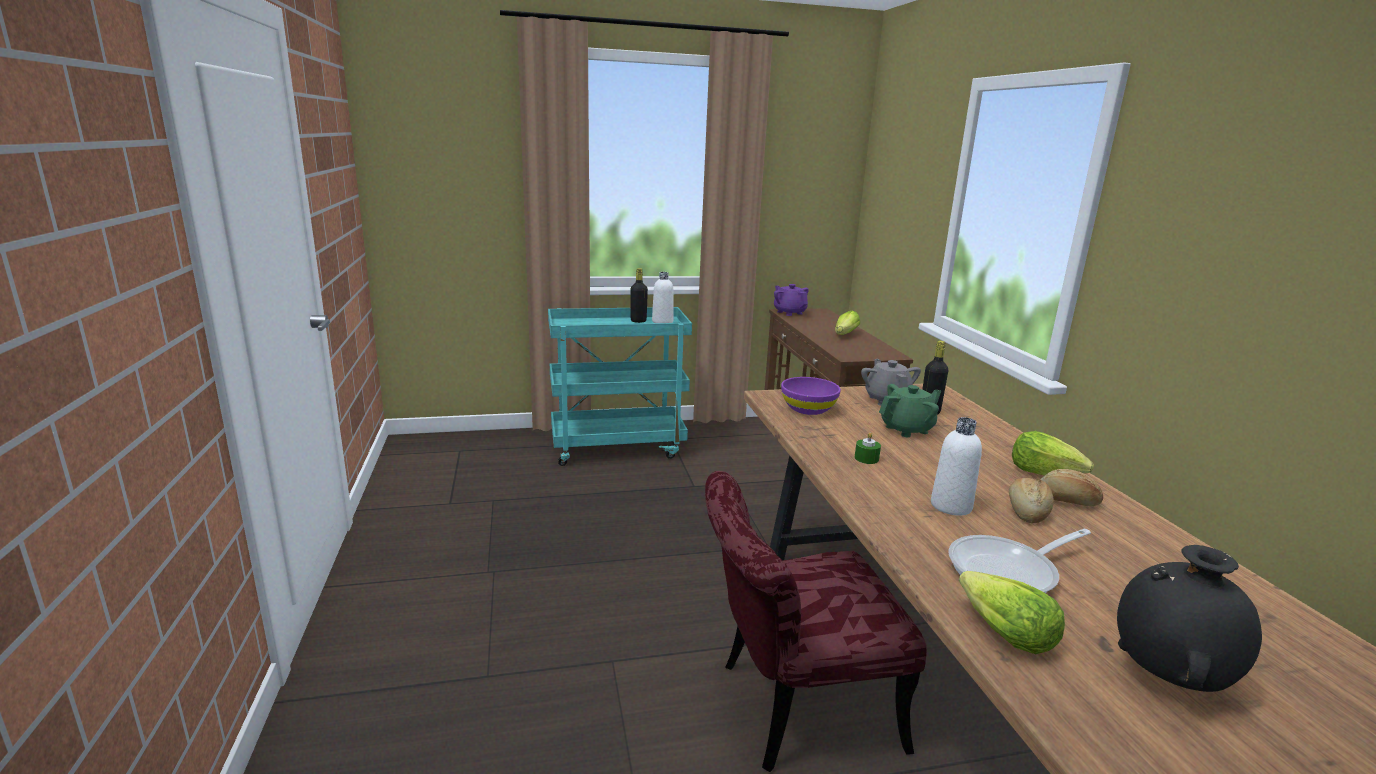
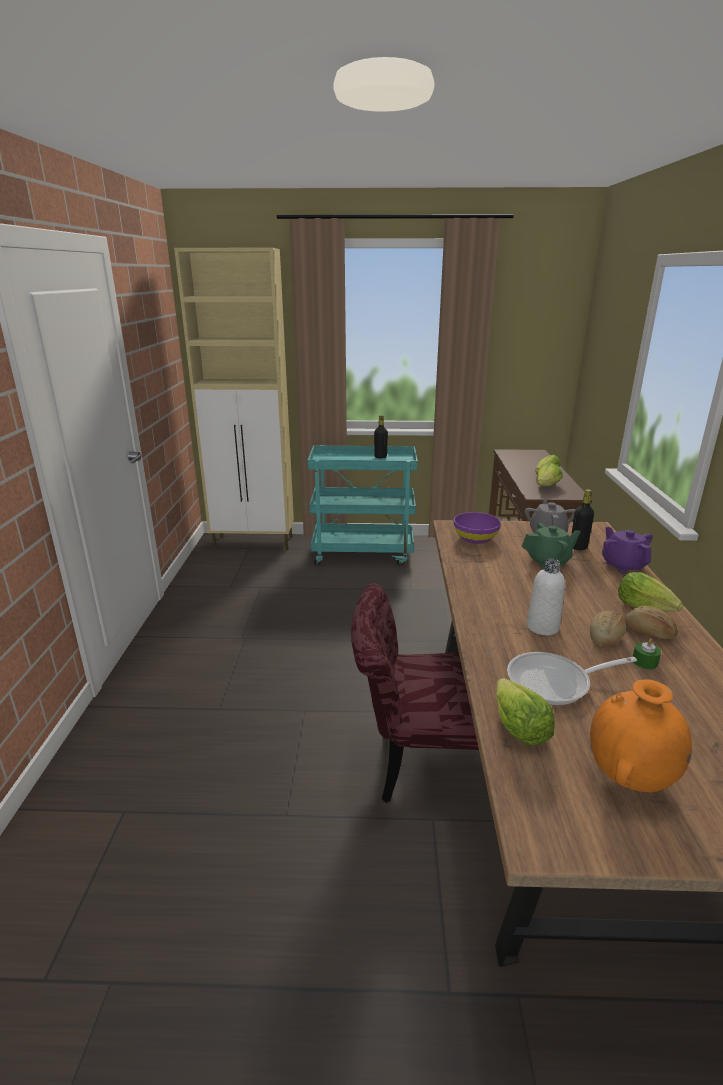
camera: 15 degrees right, 5 degrees up
(466, 443) = (254, 542): none -> beige cabinet
(662, 322) = (399, 458): white bottle -> none
(789, 312) = (509, 453): purple teapot -> purple teapot (623, 565)
(855, 347) = (546, 487): none -> lettuce
(866, 458) = (497, 583): green candle -> green candle (644, 662)
(1168, 678) = (629, 778): black vase -> orange vase

